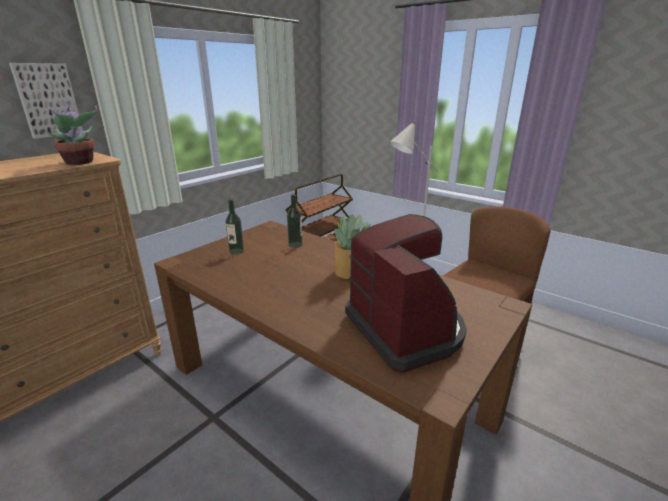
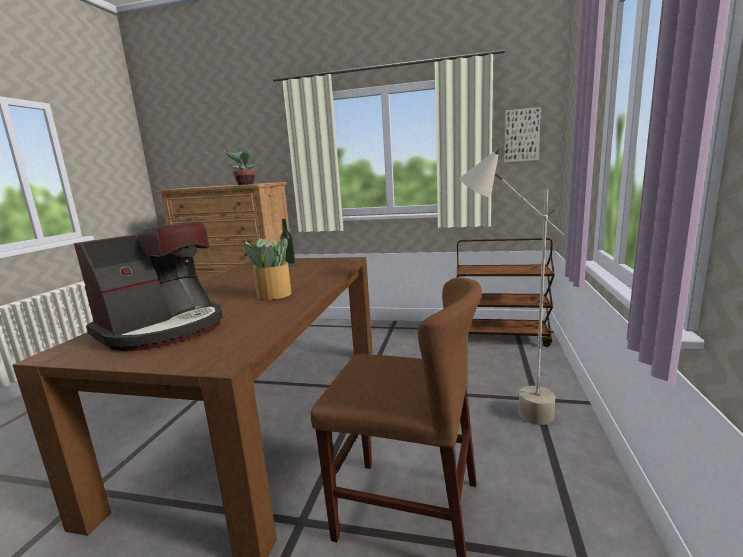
camera: 65 degrees right, 10 degrees down
(47, 100) = (271, 149): picture -> picture (521, 135)
(295, 244) = (318, 272): bottle -> none

